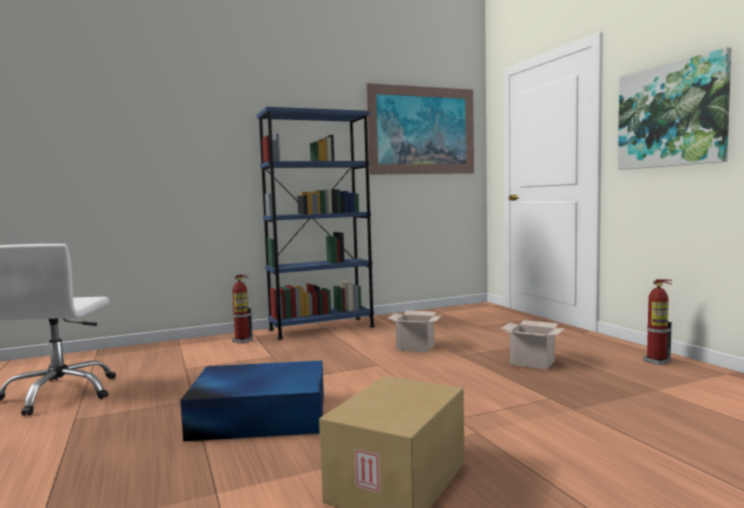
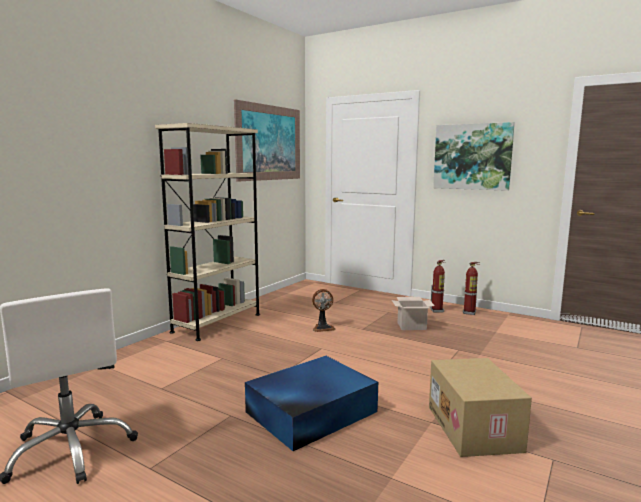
camera: 35 degrees left, 5 degrees up
(242, 341) = (164, 348): fire extinguisher -> fire extinguisher (437, 310)
(321, 328) = (217, 323): blue bookcase -> beige bookcase
(416, 347) = (322, 328): cardboard box -> fan

